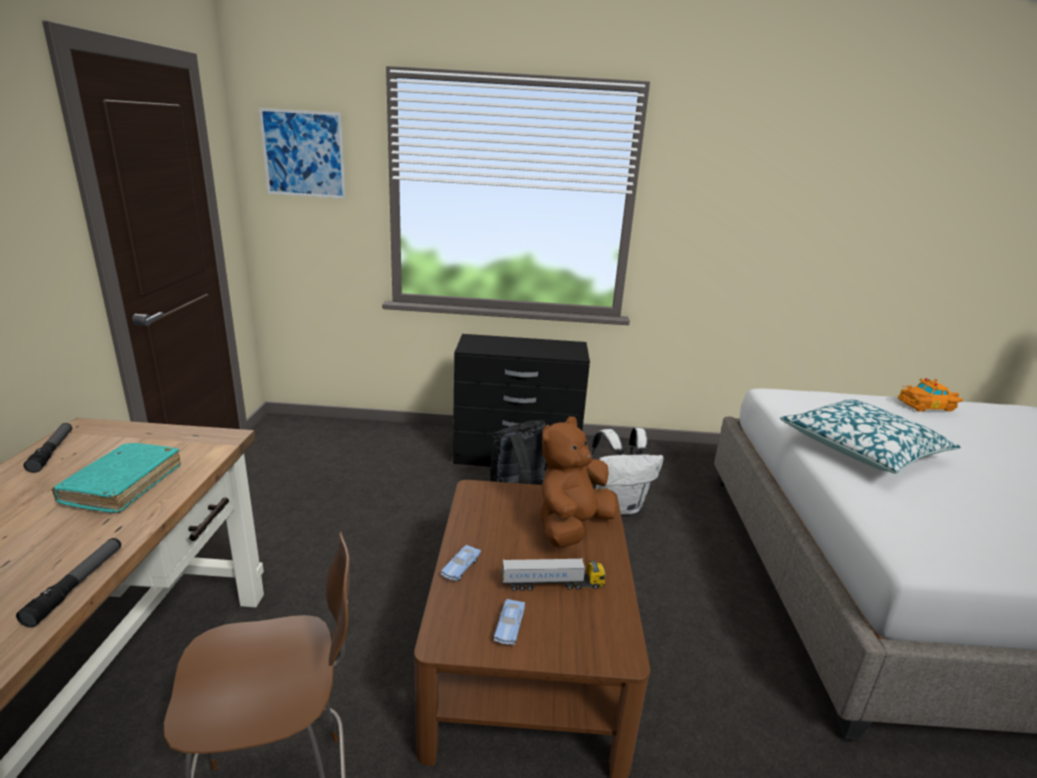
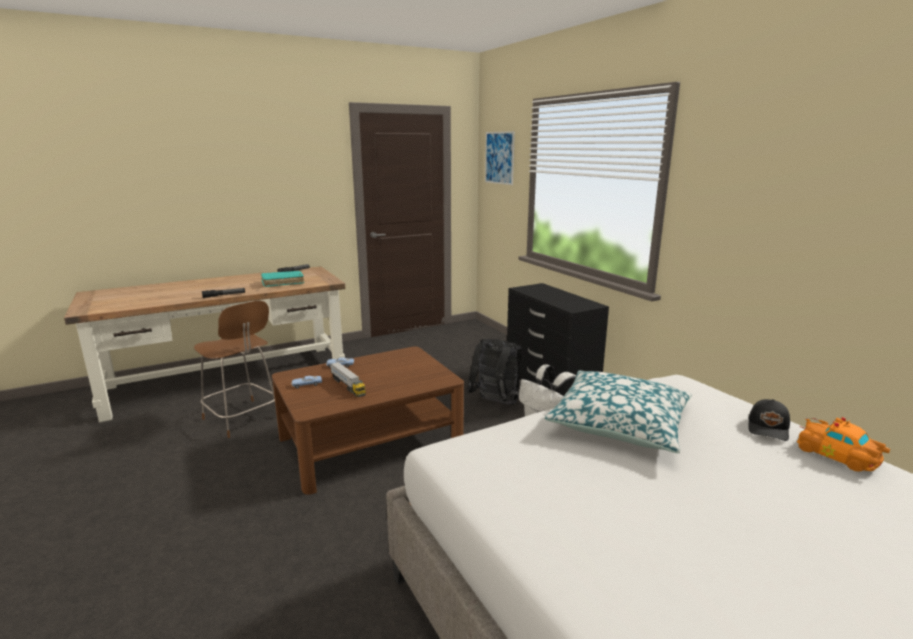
camera: 60 degrees right, 5 degrees down
(571, 527) = (406, 379): brown plush toy -> none
(883, 405) = (769, 428): none -> black cap

